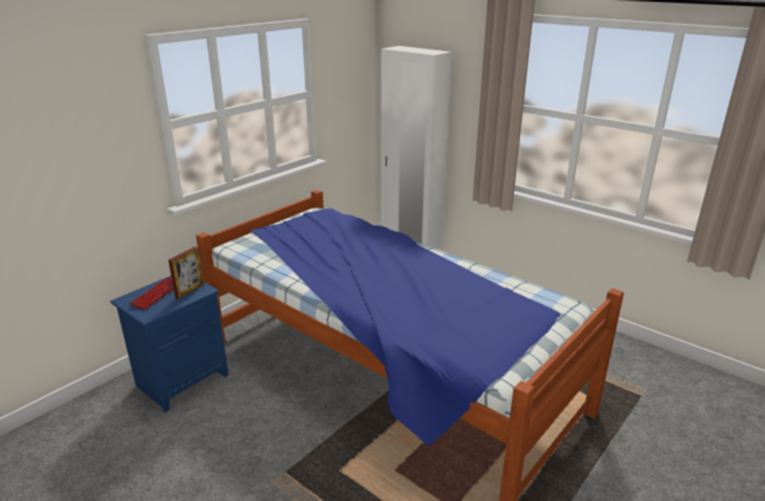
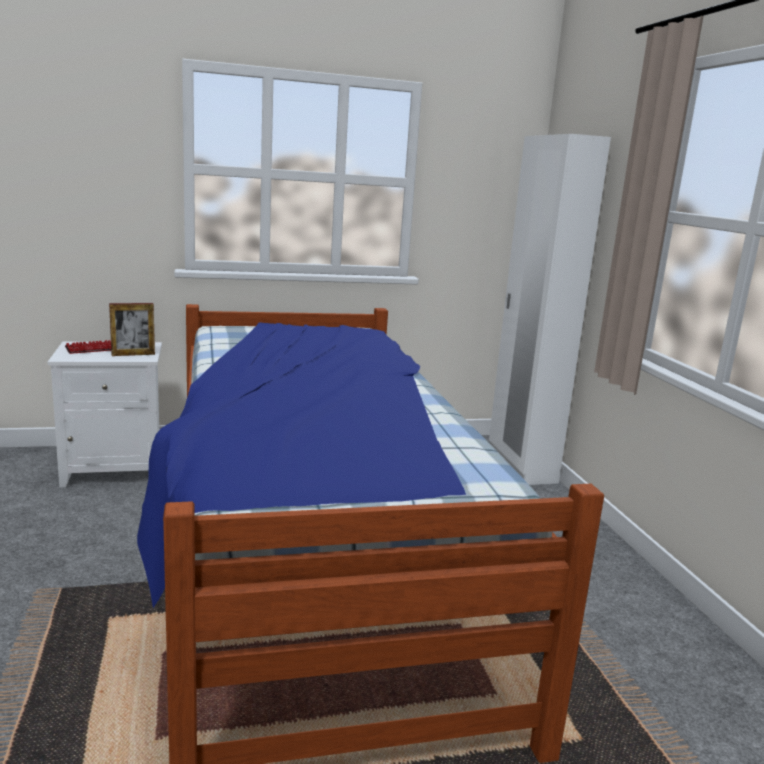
camera: 35 degrees right, 10 degrees down
(182, 379) = (115, 470): blue nightstand -> white nightstand

